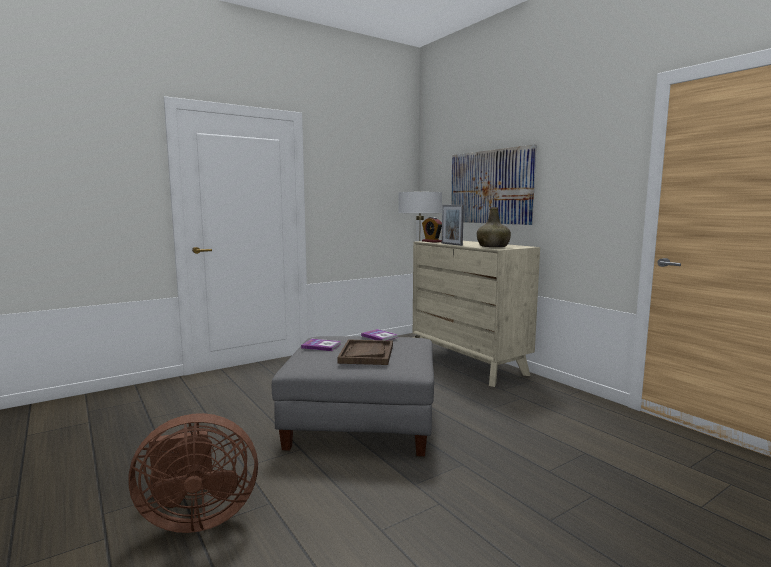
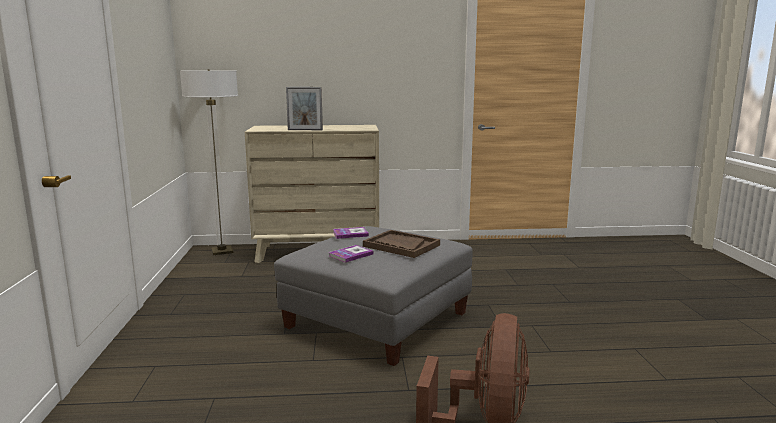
camera: 60 degrees left, 5 degrees up
(431, 241) = (263, 129): alarm clock -> none
(490, 187) = (304, 66): picture -> none
(493, 247) = (352, 128): green bottle -> none

